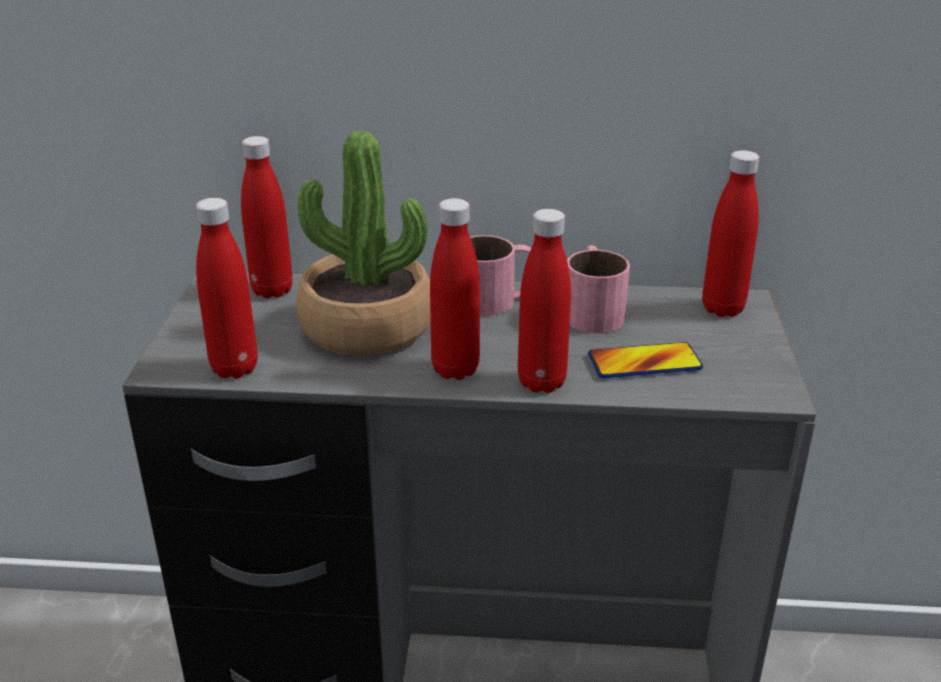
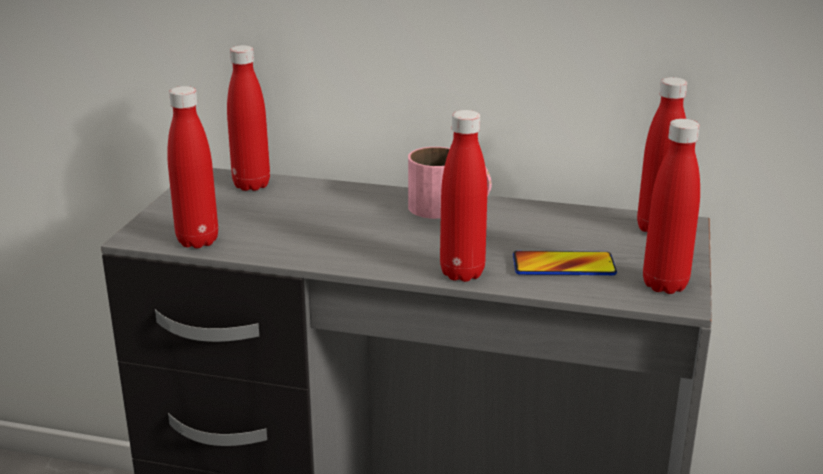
camera: 10 degrees right, 5 degrees down
(366, 328) = (322, 219): potted plant -> none
(455, 369) = (388, 257): red bottle -> red bottle (665, 285)
(592, 310) = (532, 221): pink mug -> none

